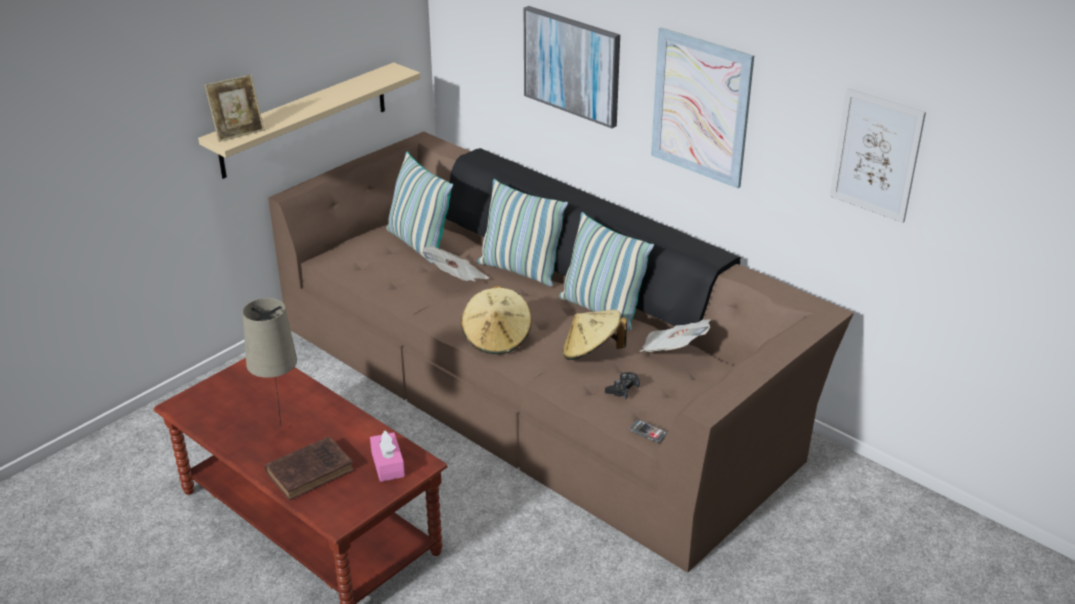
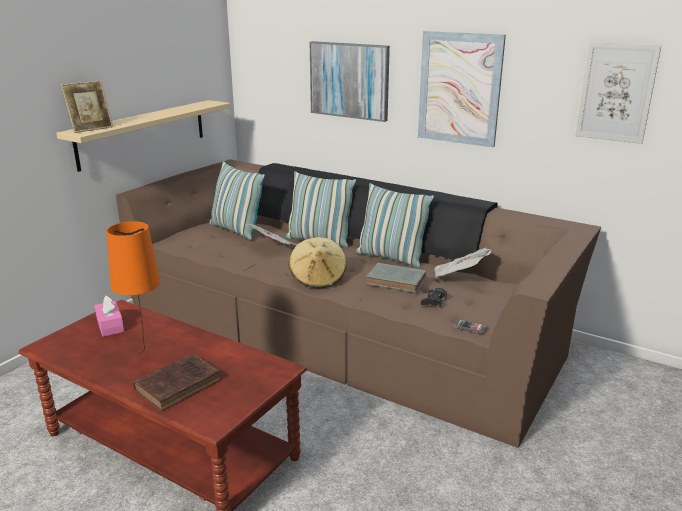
camera: 10 degrees left, 10 degrees down
(283, 432) = (146, 357): beige table lamp -> orange table lamp
(387, 464) = (251, 372): pink tissue box -> pink tissue box (110, 325)
(591, 353) = (398, 281): beige hat -> grey book

